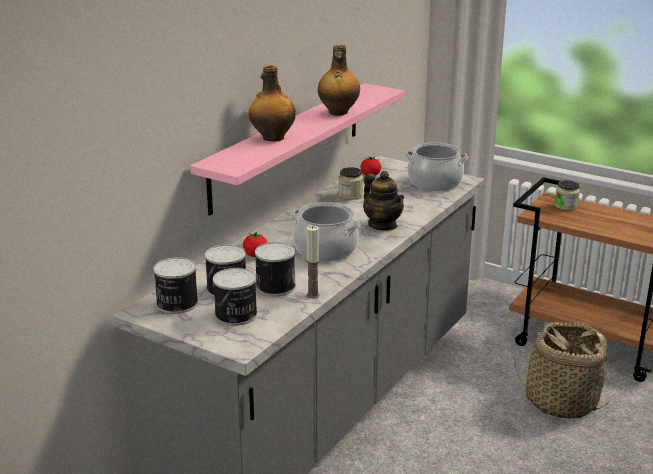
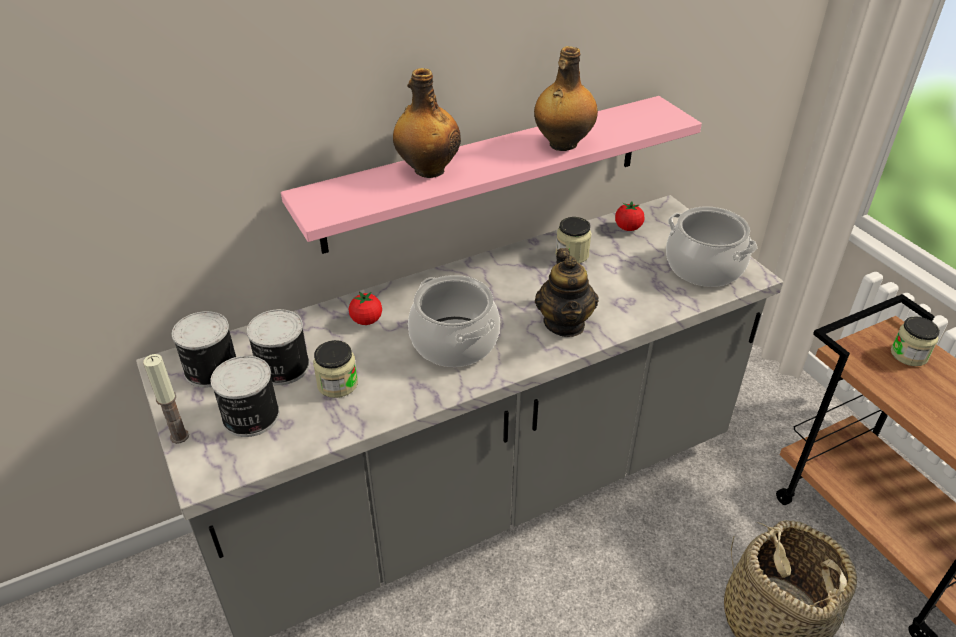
camera: 30 degrees right, 15 degrees up
(274, 286) = (337, 384): can -> jar
(313, 295) = (366, 419): candle -> candle (179, 436)

